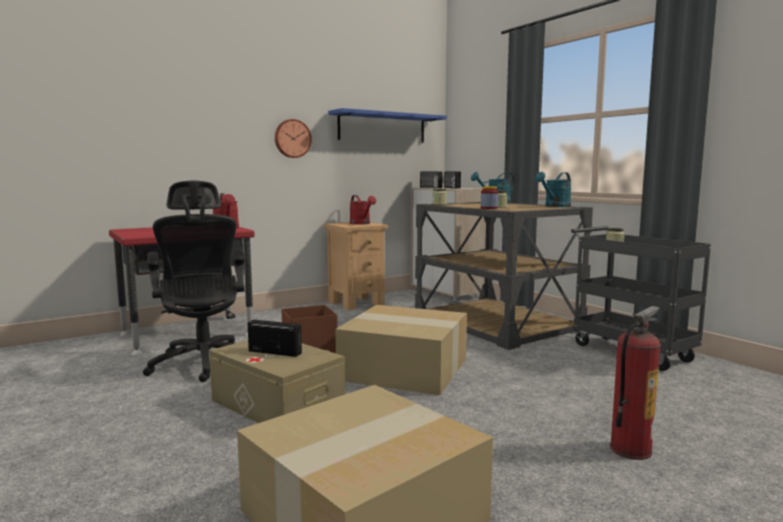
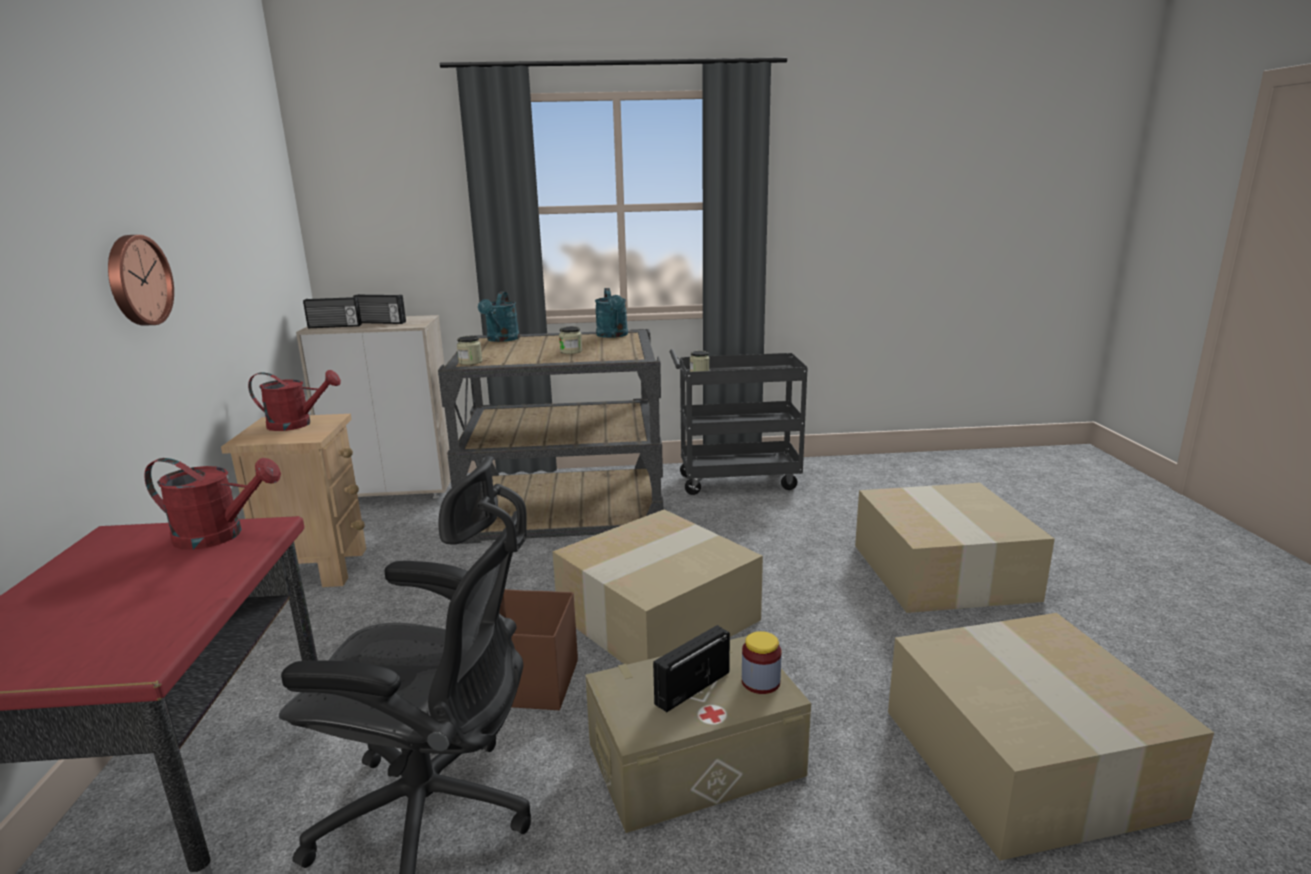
camera: 60 degrees left, 10 degrees up
(382, 128) = (241, 227): blue shelf -> none
(489, 208) = (592, 359): jar -> jar (760, 682)
(630, 449) = (939, 570): fire extinguisher -> cardboard box

